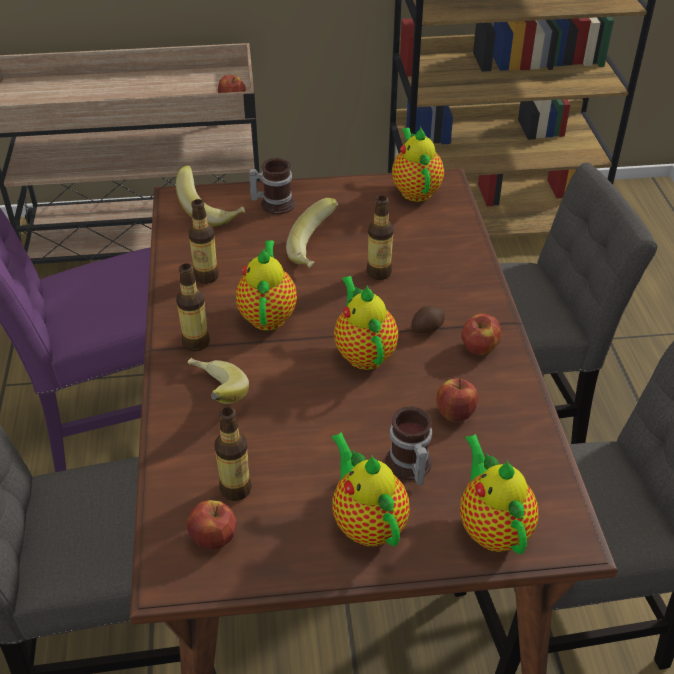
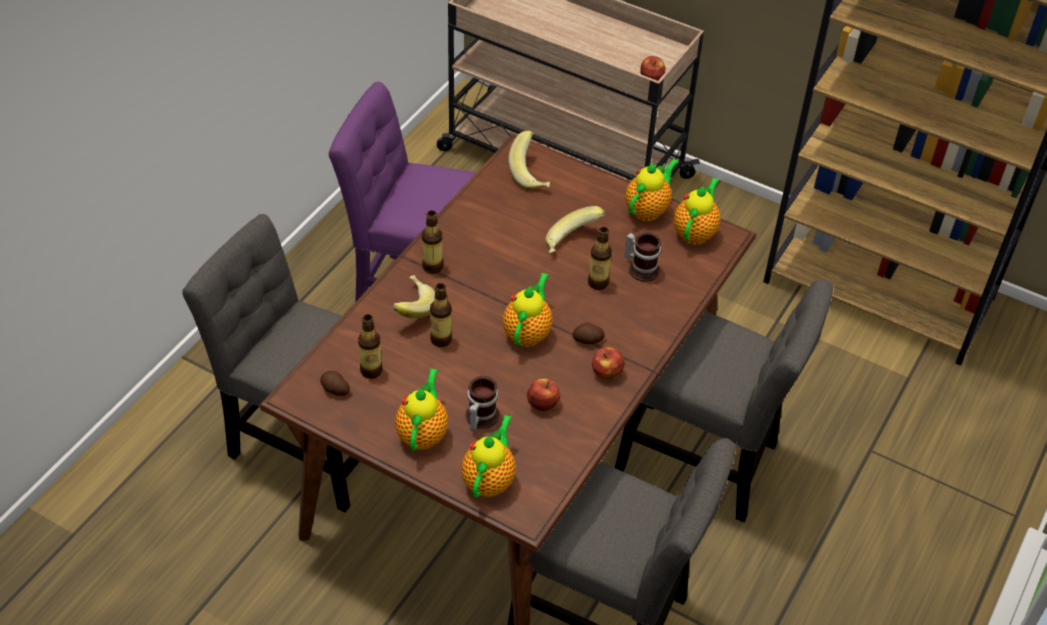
camera: 35 degrees right, 5 degrees up
(206, 276) = (482, 223): bottle -> bottle (441, 339)
(213, 537) = (334, 389): apple -> potato
(268, 315) = (494, 272): teapot -> teapot (648, 209)
(274, 203) = (581, 190): mug -> mug (642, 268)

